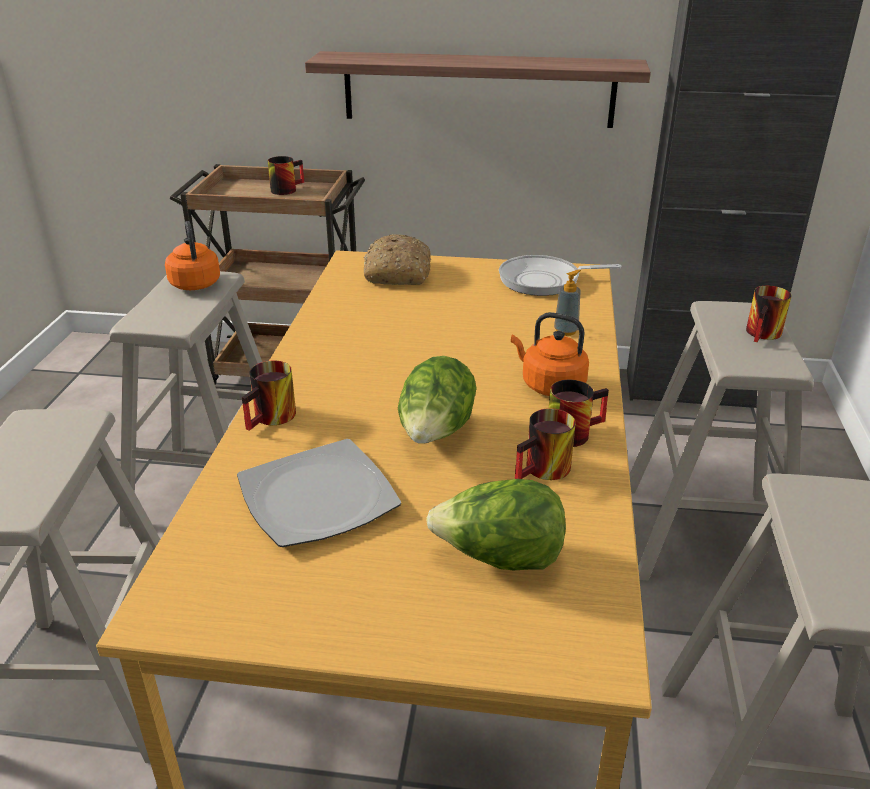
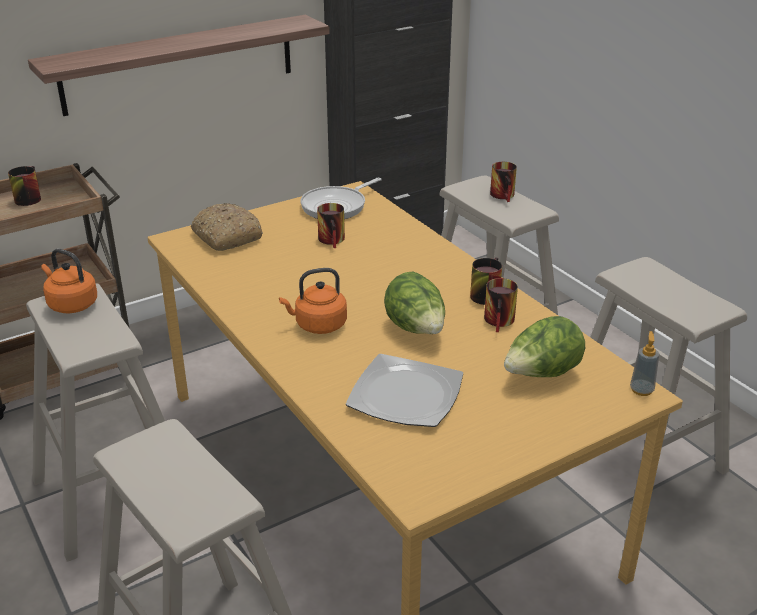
camera: 40 degrees left, 0 degrees up
(273, 418) = (303, 367): mug -> mug (334, 240)
(549, 385) = (436, 273): orange kettle -> orange kettle (318, 325)
(566, 331) = (398, 235): soap dispenser -> soap dispenser (641, 390)

